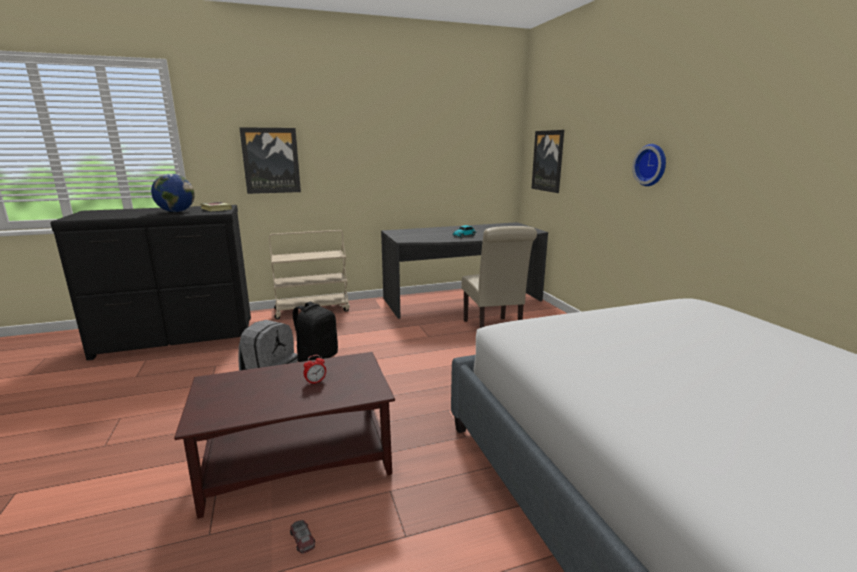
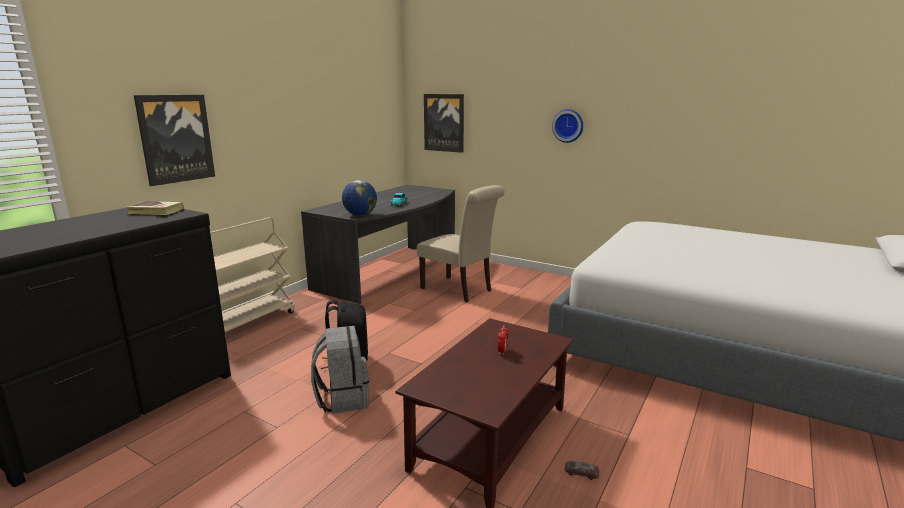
camera: 40 degrees left, 0 degrees up
(176, 212) = (112, 223): globe -> globe (360, 215)

